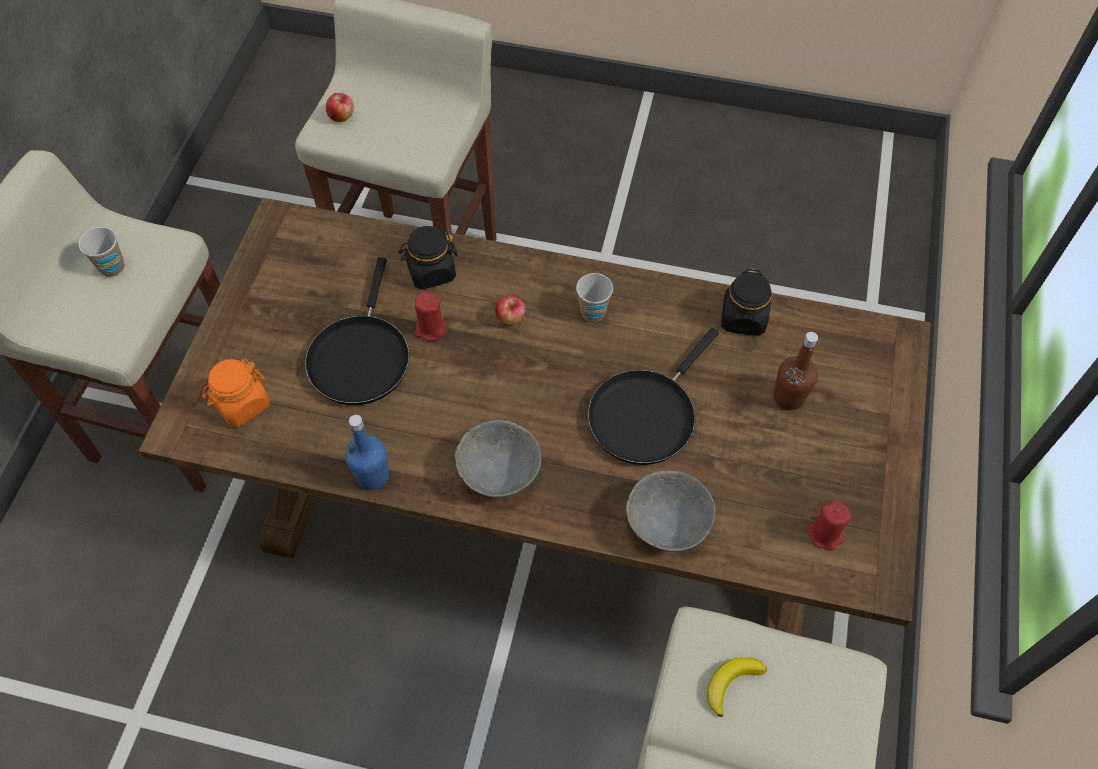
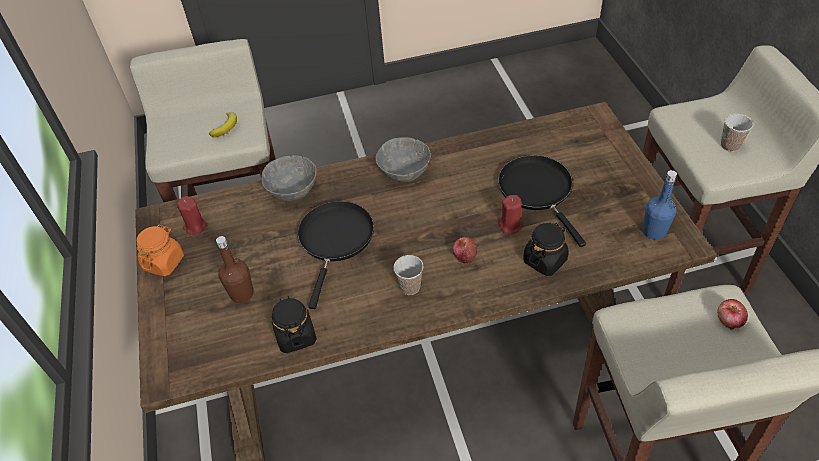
camera: 155 degrees right, 10 degrees down
(241, 404) = (578, 140): orange jar -> orange jar (164, 262)
(373, 476) = (473, 143): blue bottle -> blue bottle (654, 231)

